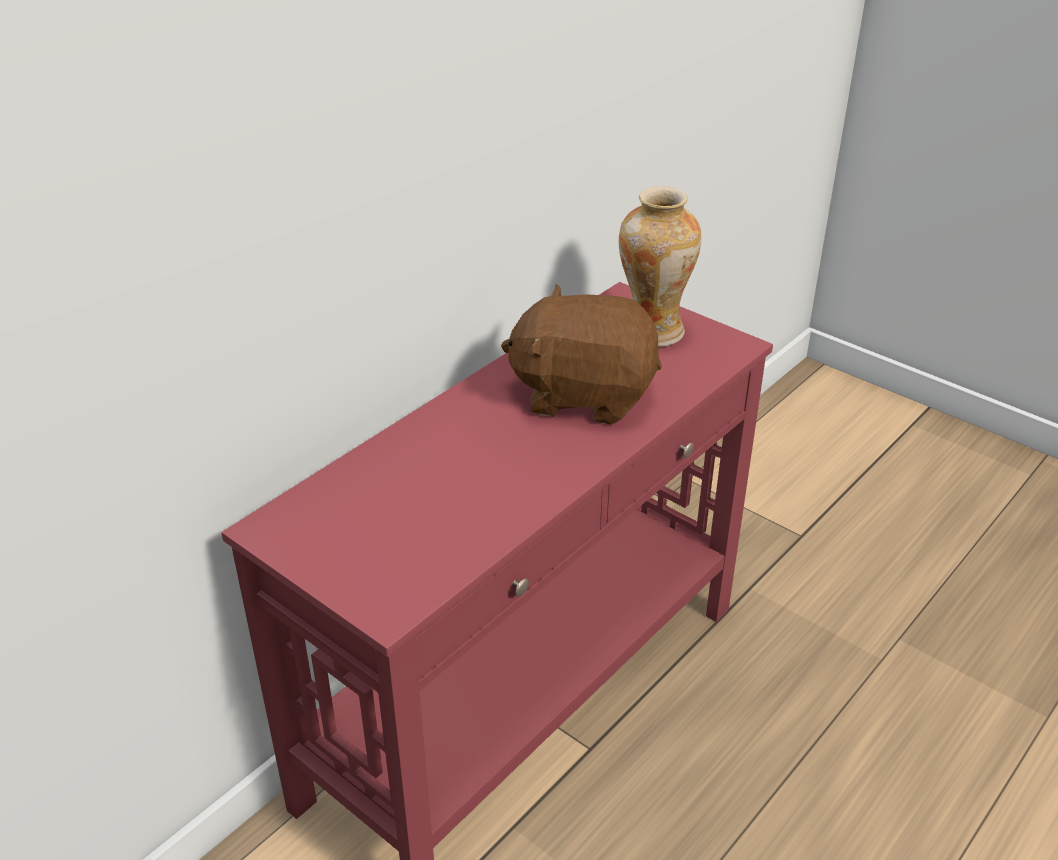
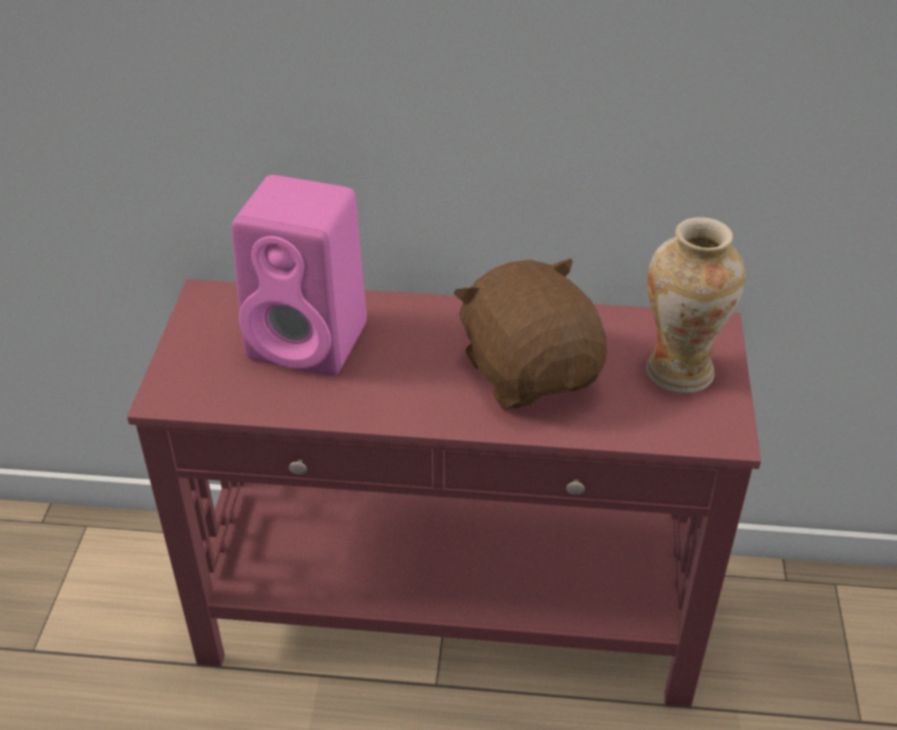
camera: 55 degrees right, 5 degrees up
(415, 488) = (312, 341): none -> pink speaker

